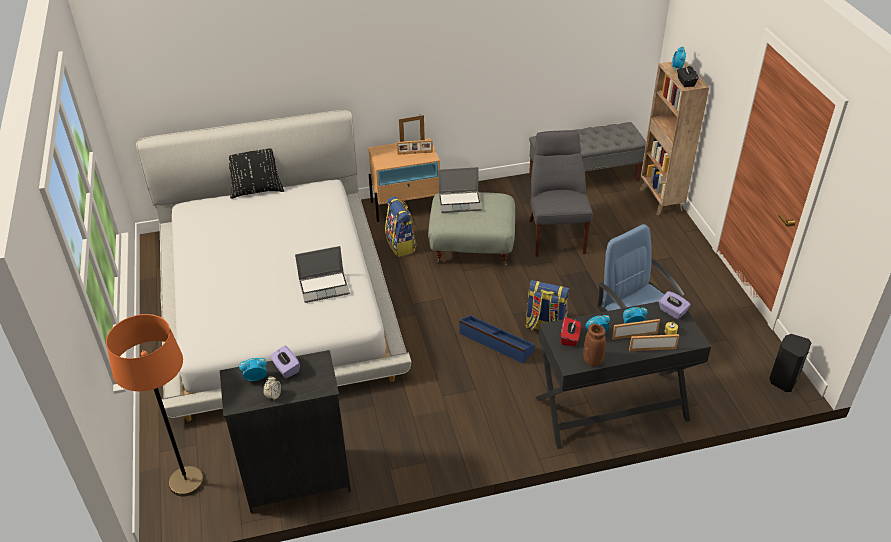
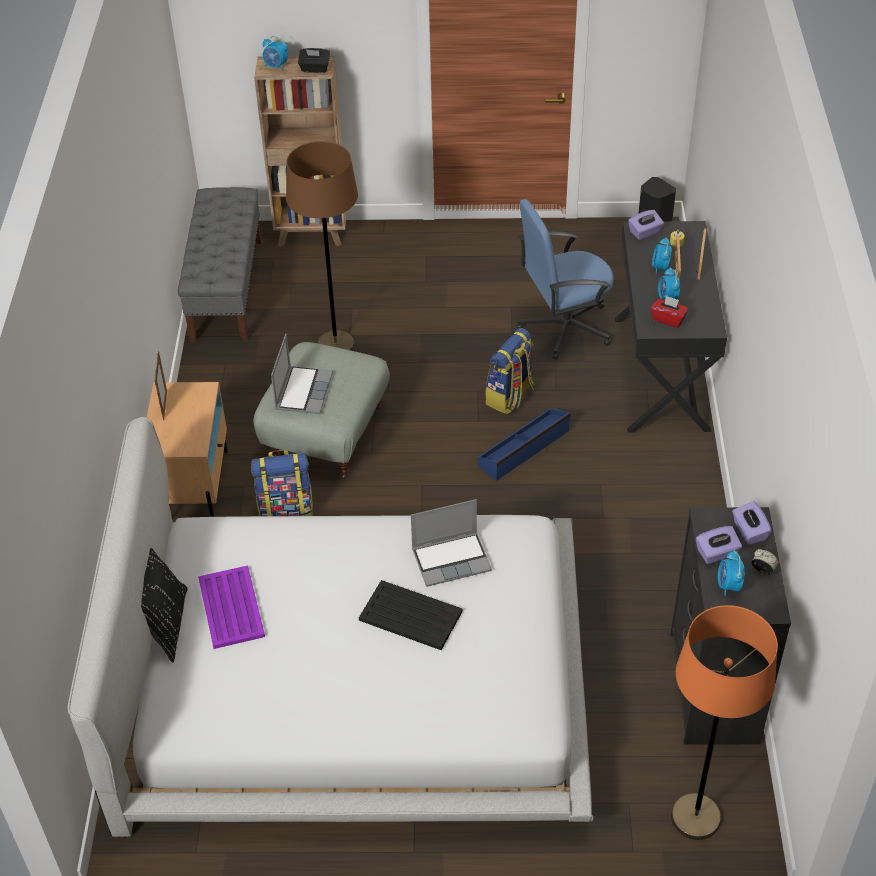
camera: 75 degrees left, 5 degrees up
(271, 208) = (231, 607): none -> purple tray
(274, 278) = (411, 616): none -> black tray
(310, 384) = (749, 531): none -> purple tissue box
(324, 287) = (452, 559): laptop -> laptop turned 75 degrees clockwise
(415, 153) = (186, 405): picture frame -> none
(555, 234) = (335, 345): grey chair -> brown floor lamp
(592, 360) = (707, 310): brown vase -> none

